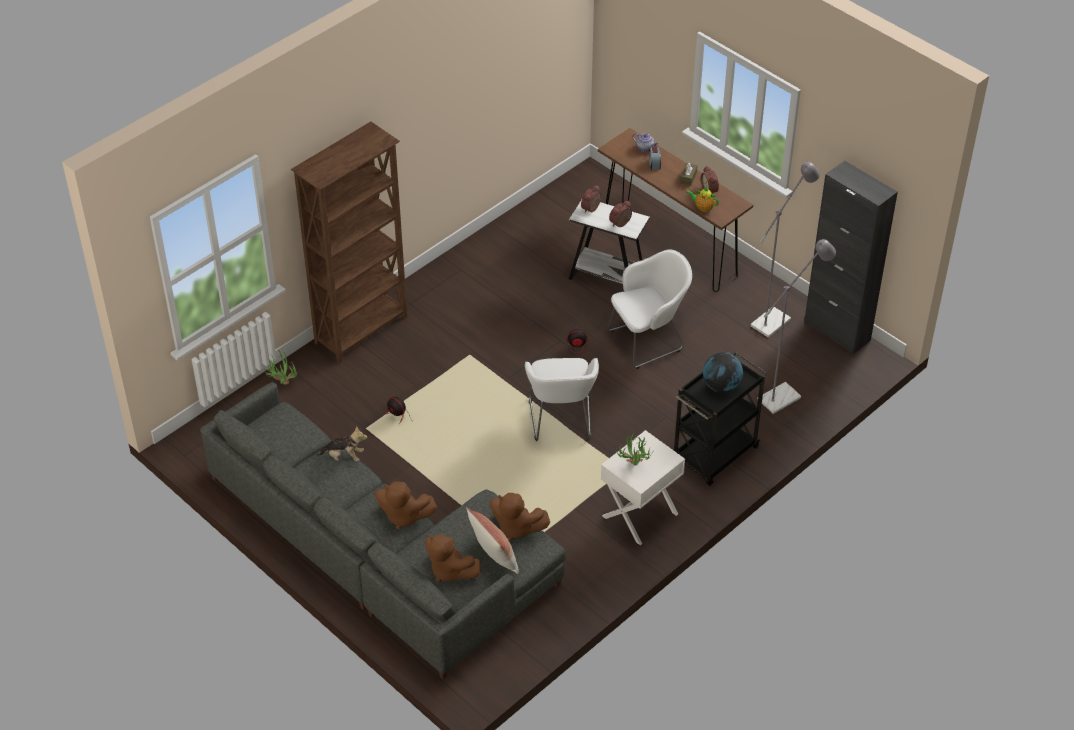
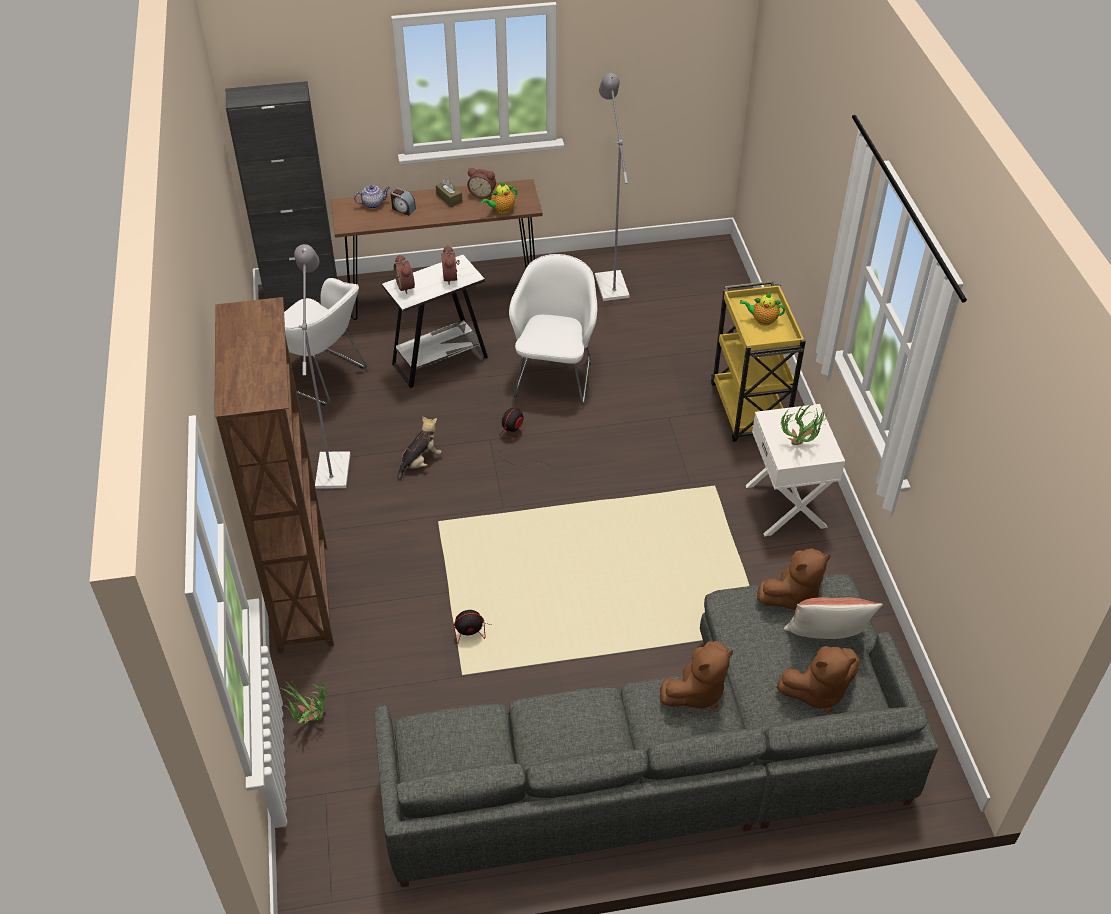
camera: 55 degrees left, 0 degrees up
(344, 456) = (549, 703): plush toy -> plush toy (420, 462)
(561, 422) = (605, 499): white armchair -> white armchair (324, 377)
(714, 455) = (749, 411): black cart -> yellow cart
(721, 386) = (762, 320): globe -> teapot
(785, 395) = (712, 325): grey floor lamp -> grey floor lamp (333, 463)
(837, 331) = (663, 253): black cabinet -> black cabinet (302, 293)

